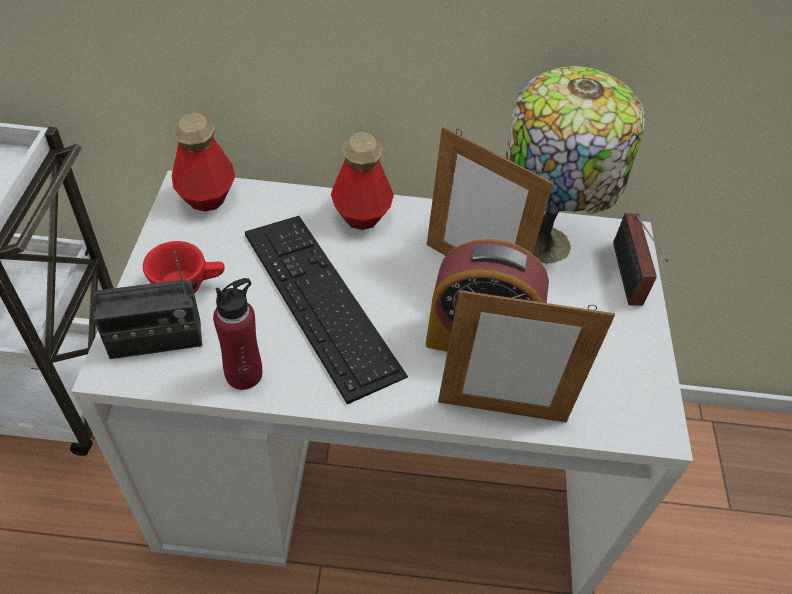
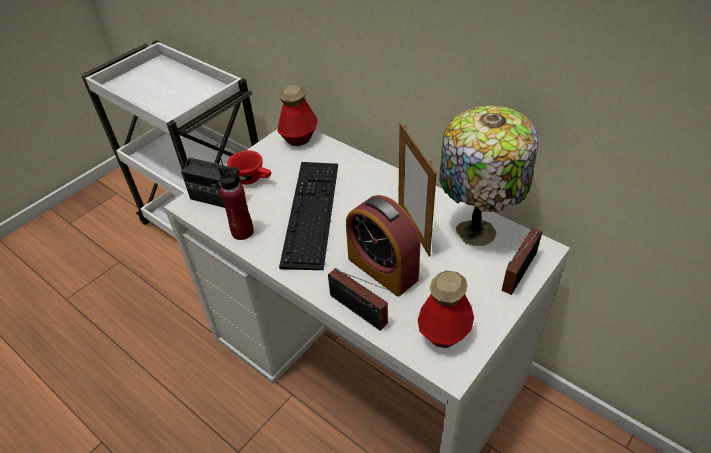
camera: 40 degrees right, 5 degrees down
(361, 214) = (374, 175): bottle -> bottle (444, 332)
(501, 411) = (360, 312): picture frame -> radio

